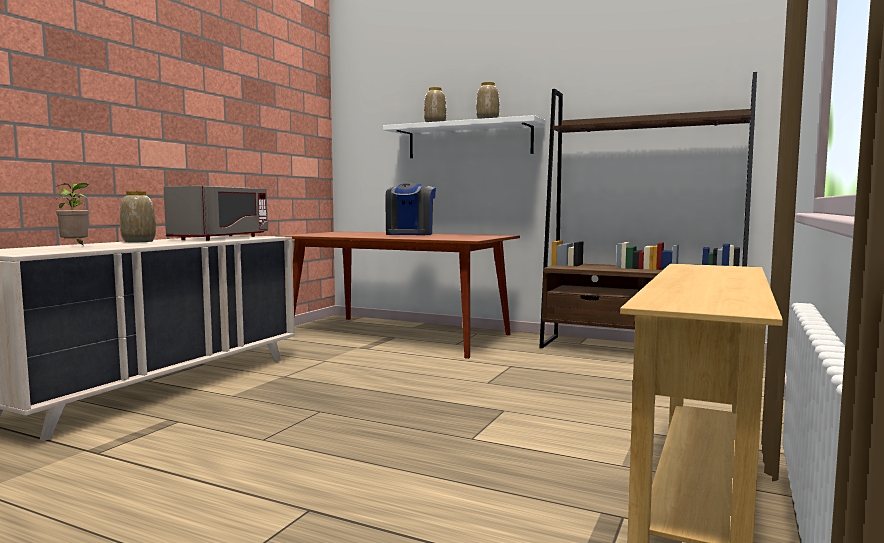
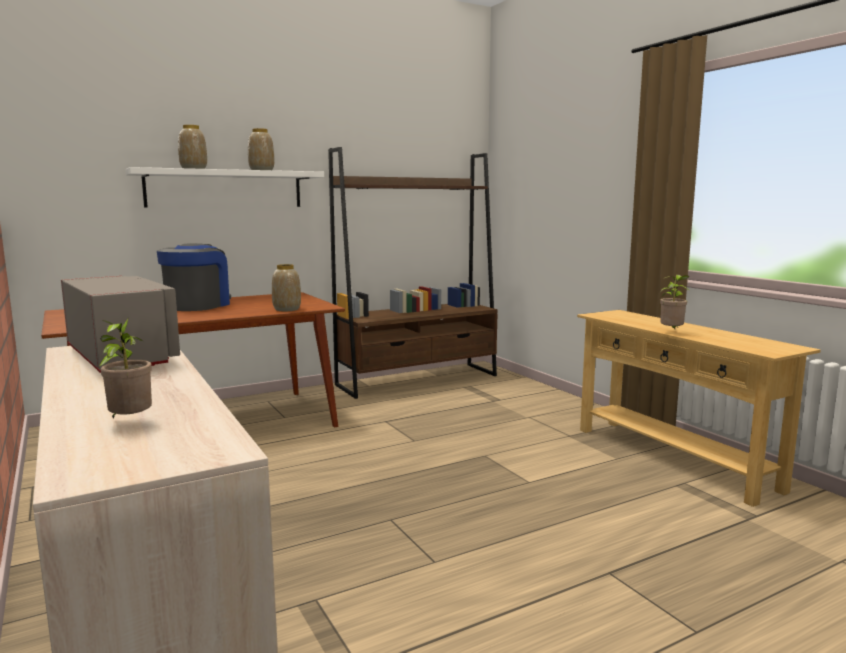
camera: 55 degrees left, 5 degrees up
(139, 241) = (85, 390): vase -> vase (287, 309)
(410, 234) = (198, 305): coffee machine -> coffee machine turned 120 degrees counterclockwise
(667, 280) = (672, 332): none -> potted plant

